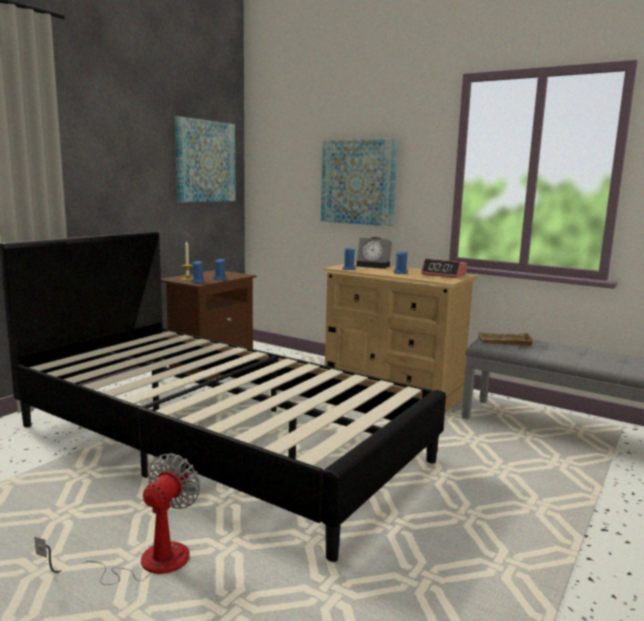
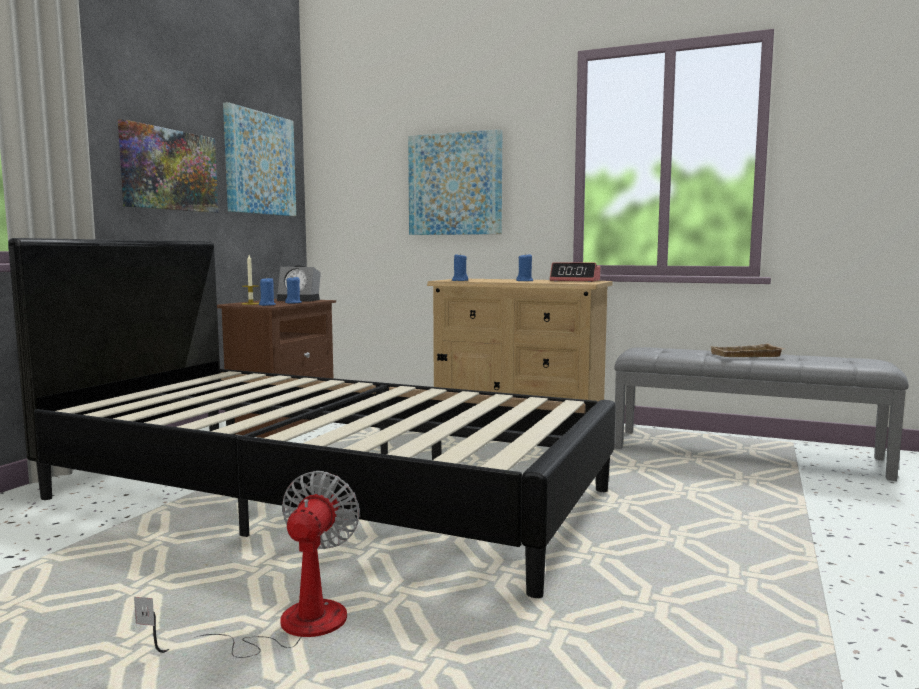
camera: 10 degrees left, 5 degrees down
(129, 174) = (169, 170): none -> picture
(374, 266) = (486, 279): alarm clock -> alarm clock (300, 300)
(504, 343) = (657, 352): beige tray -> beige tray (746, 356)

